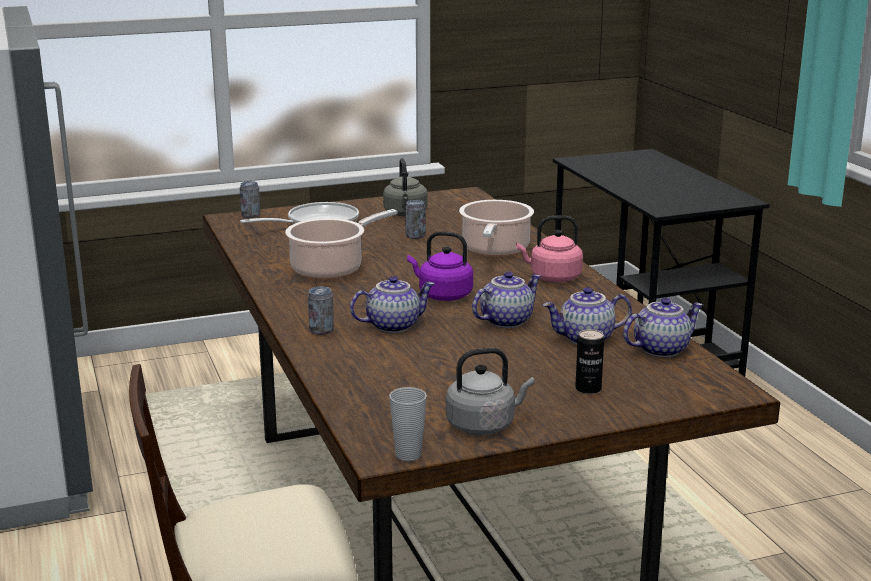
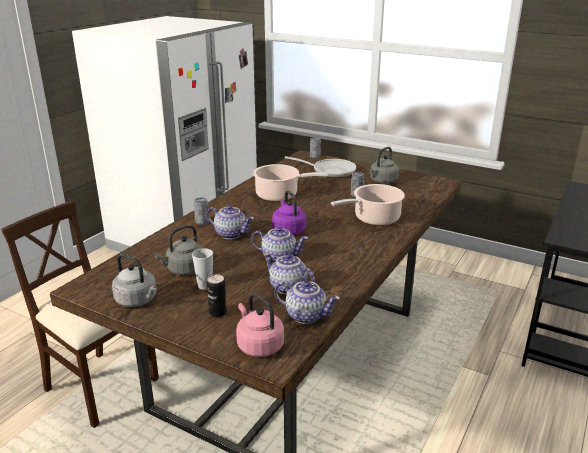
camera: 50 degrees right, 5 degrees up
(408, 455) = (83, 295): cup -> cup (205, 286)
(447, 378) = (184, 270): none -> grey kettle
(552, 277) = (362, 246): pink kettle -> pink kettle (258, 345)

